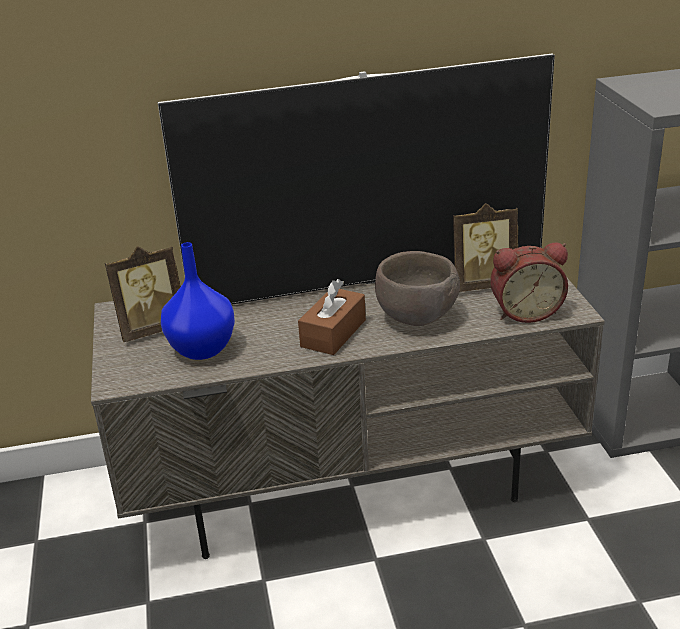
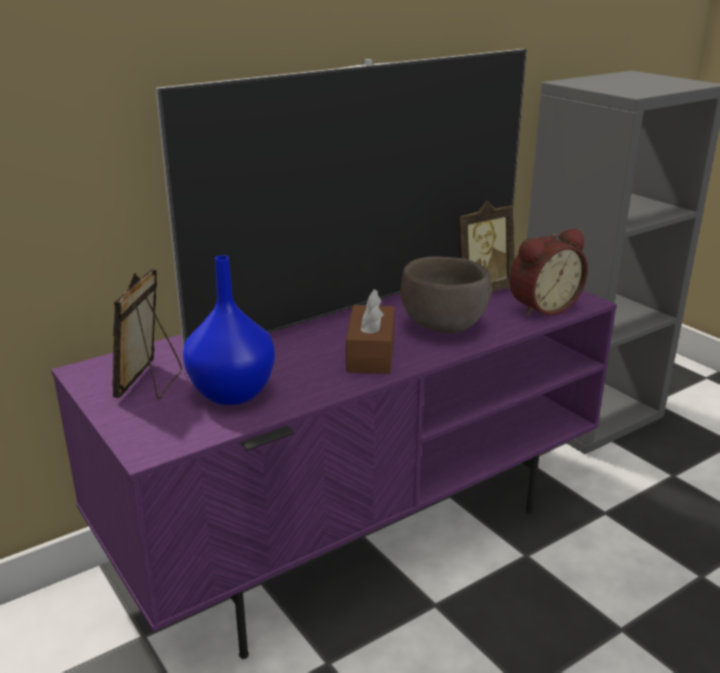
camera: 25 degrees left, 5 degrees down
(152, 329) = (151, 383): picture frame -> picture frame turned 150 degrees clockwise
(351, 480) = (358, 530): grey tv stand -> purple tv stand

